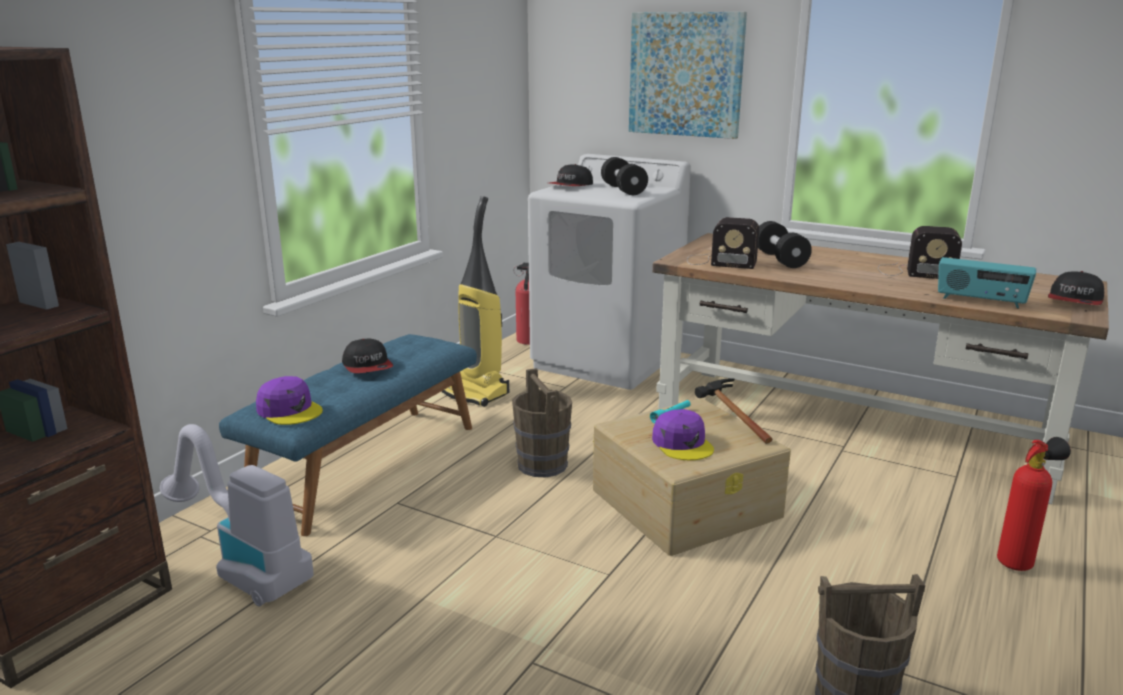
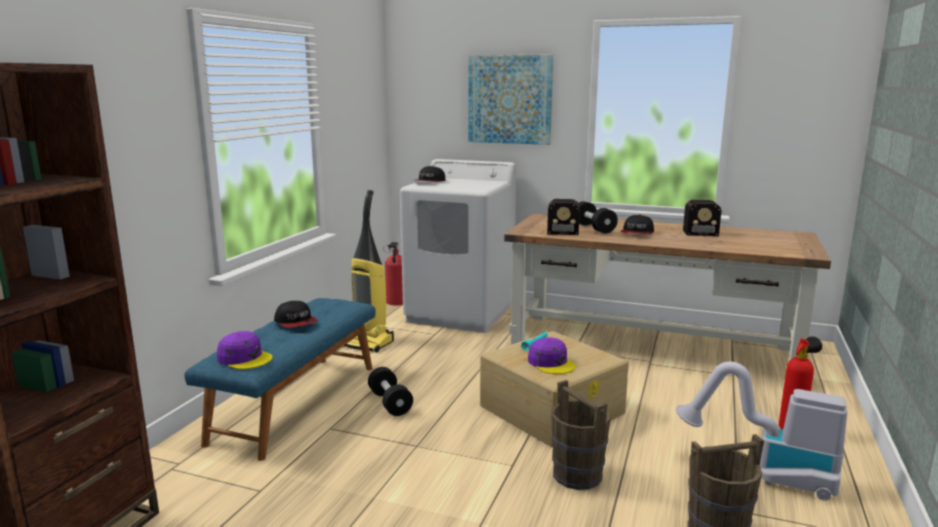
camera: 10 degrees left, 5 degrees down
(243, 567) = (216, 489): vacuum cleaner -> vacuum cleaner (766, 474)
(542, 464) = (435, 391): brown bucket -> brown bucket (577, 475)
(623, 190) = (470, 183): black dumbbell -> black dumbbell (390, 403)
(728, 421) = (577, 345): hammer -> none
(980, 301) = (742, 248): radio -> none
(1075, 300) = (801, 245): cap -> cap (637, 233)

